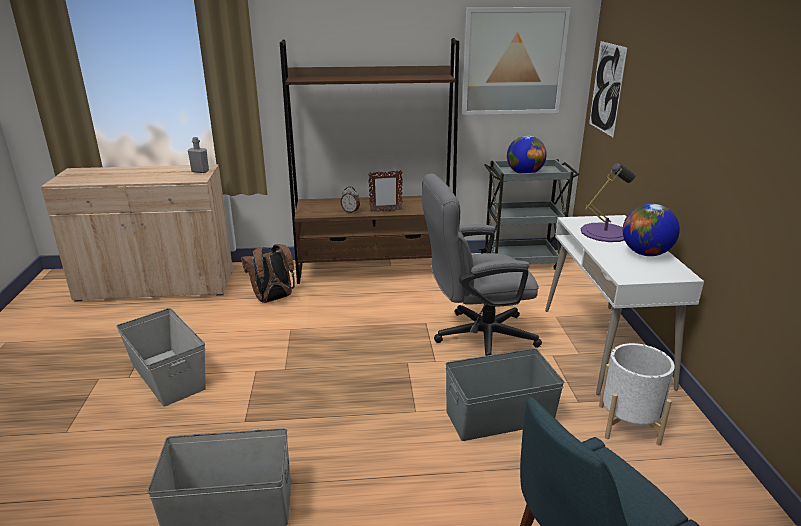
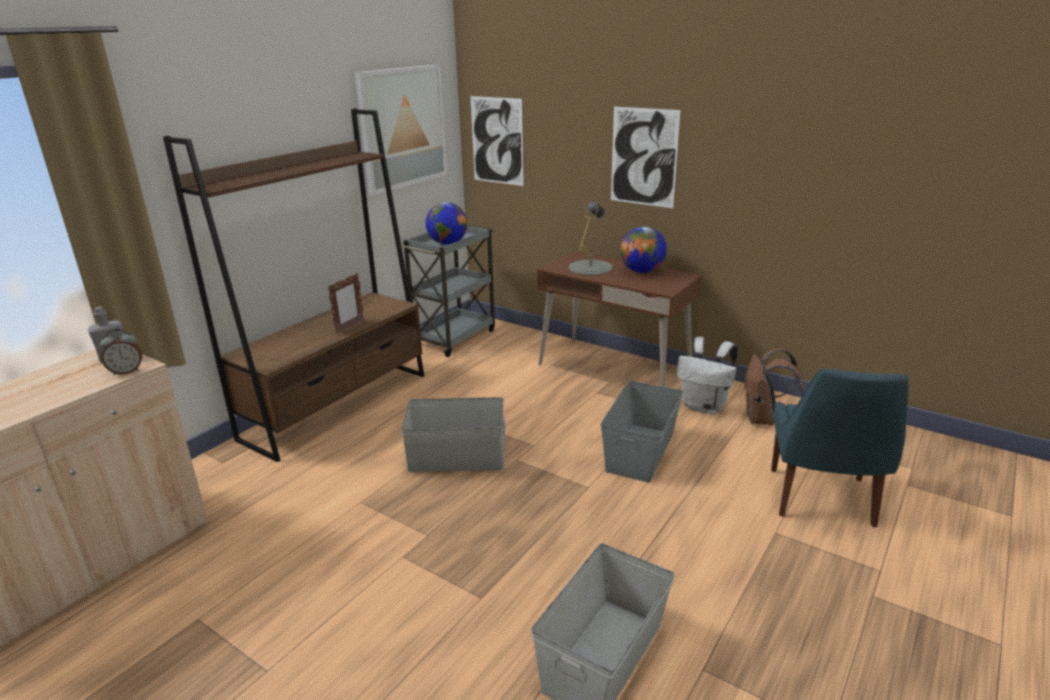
camera: 50 degrees left, 0 degrees up
(168, 375) = (316, 631): grey storage box -> grey storage box (456, 457)
(273, 299) = (281, 490): brown backpack -> brown backpack (762, 419)
(350, 211) = (314, 342): alarm clock -> alarm clock (127, 371)
(475, 336) = (527, 410): grey office chair -> none
(605, 232) = (590, 267): purple table lamp -> grey table lamp
(605, 346) = (614, 368): white desk -> brown desk
(628, 424) = (704, 406): white planter -> white backpack
(692, 127) = (643, 157): none -> picture

